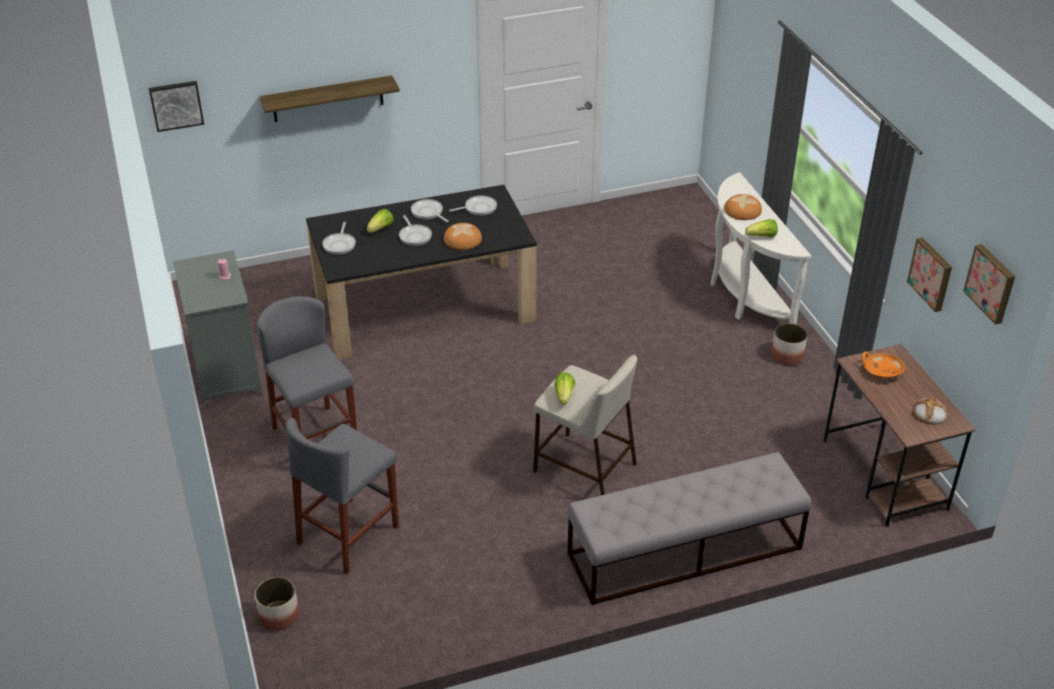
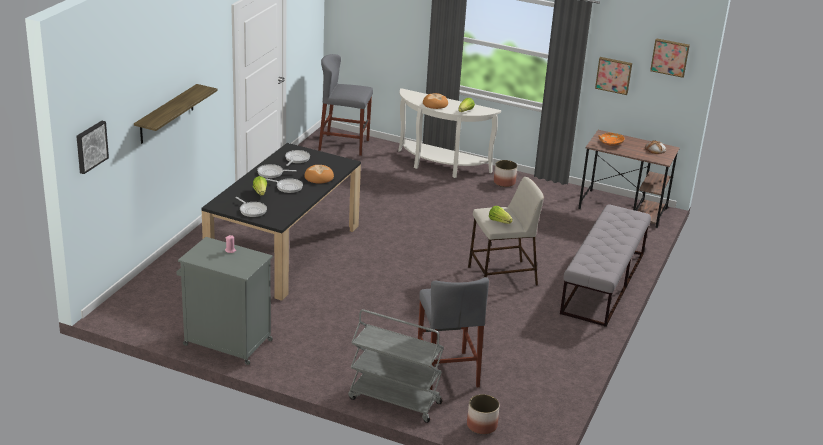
camera: 50 degrees left, 10 degrees down
(253, 530) = (394, 401): none -> grey cart
(315, 438) = (343, 341): grey stool -> grey stool (344, 145)

